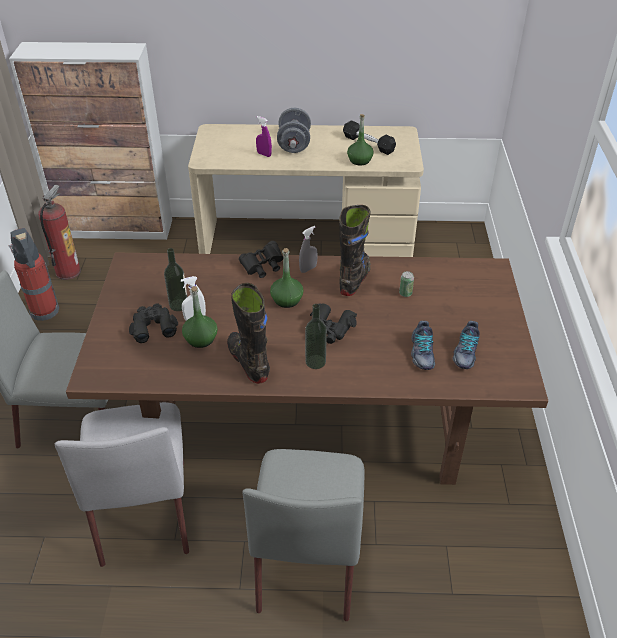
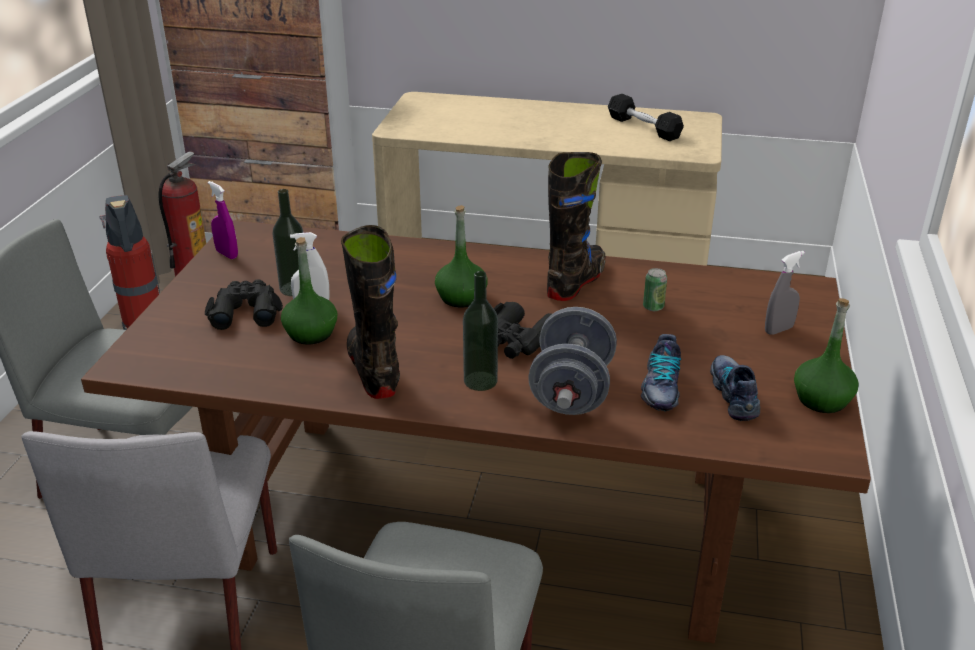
camera: 10 degrees right, 10 degrees down
(263, 267) = (438, 255): black binoculars -> none
(264, 154) = (485, 129): purple spray bottle -> purple spray bottle (227, 254)
(294, 144) = (532, 121): grey dumbbell -> grey dumbbell (571, 392)
(308, 269) = (507, 263): grey spray bottle -> grey spray bottle (778, 330)
(359, 160) = (625, 144): green bottle -> green bottle (821, 399)
(465, 352) = (735, 394): shoe -> shoe turned 150 degrees clockwise

